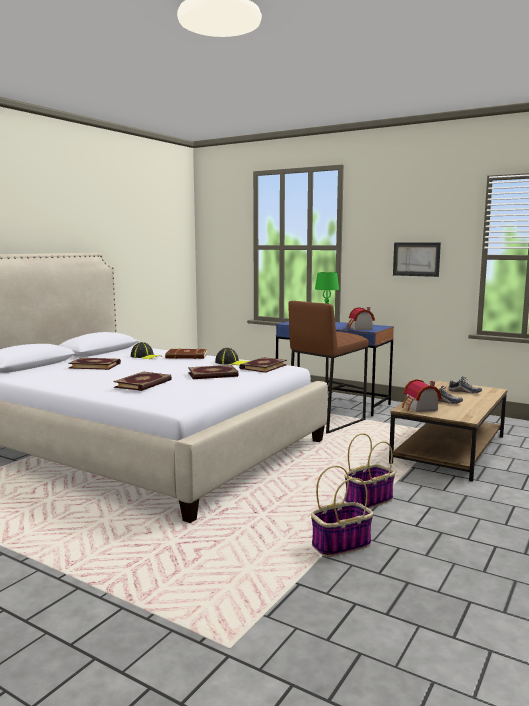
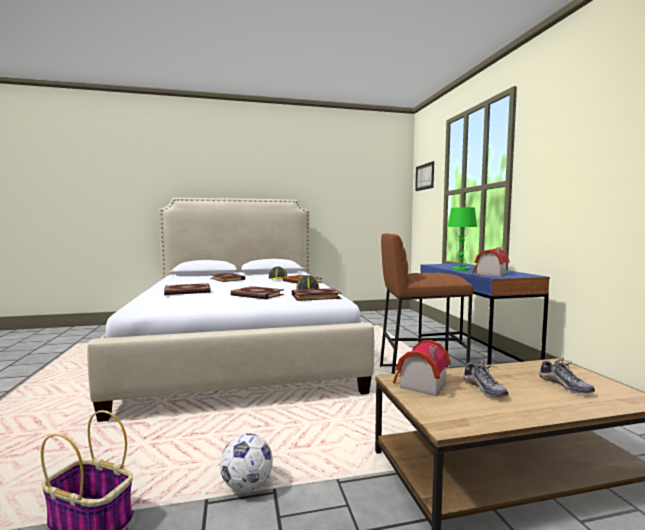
camera: 45 degrees right, 5 degrees down
(369, 500) = (247, 486): basket -> football
(416, 259) = (592, 185): picture -> picture (424, 176)

